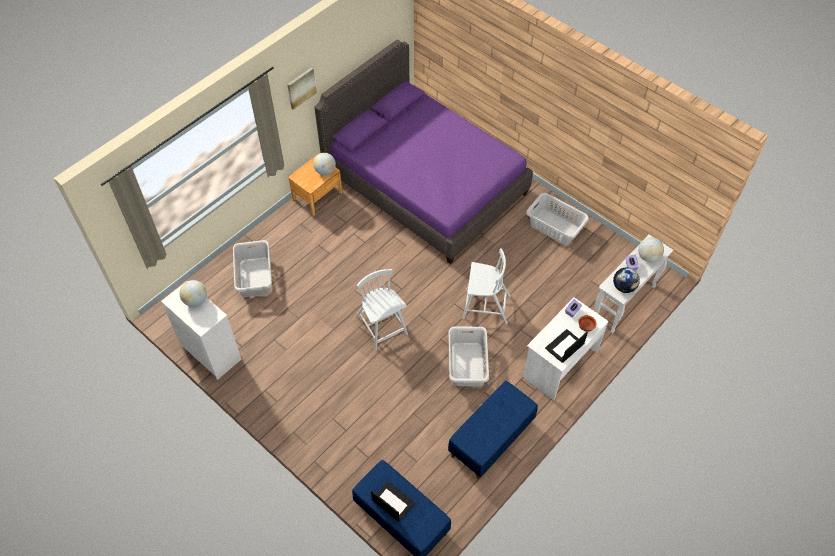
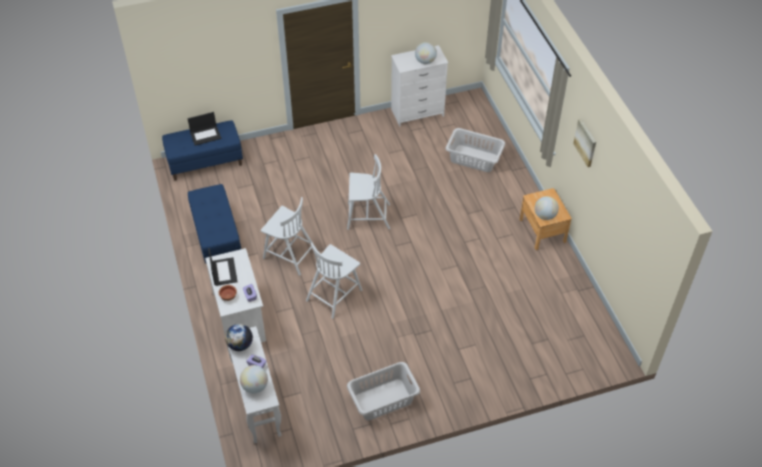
camera: 120 degrees right, 5 degrees down
(425, 184) = (508, 319): purple bed -> none
(467, 364) = (289, 254): grey laundry basket -> white chair

